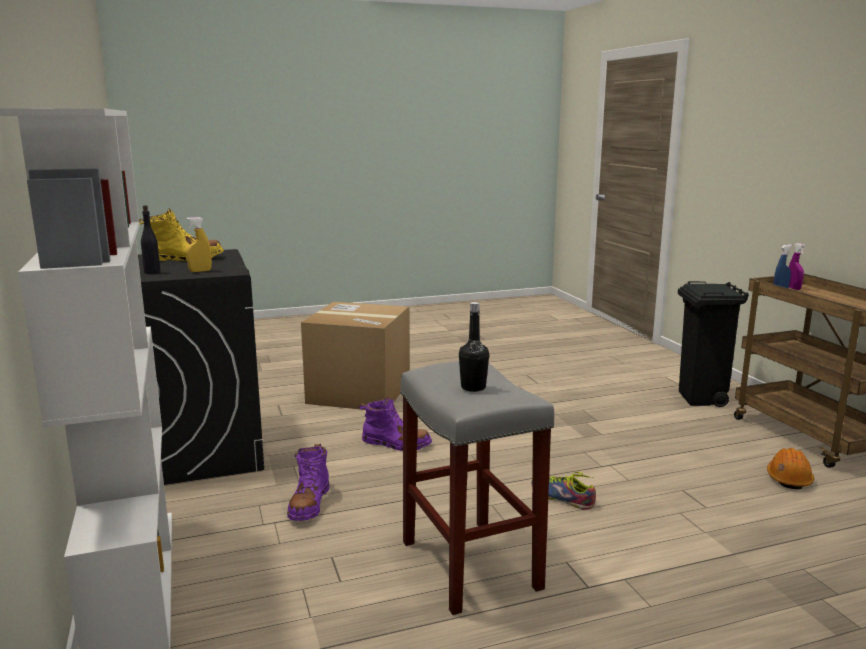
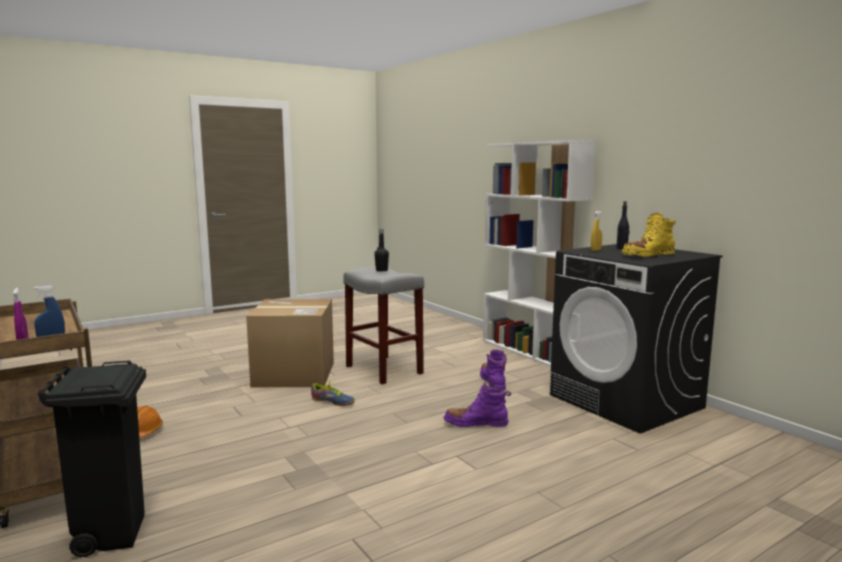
camera: 165 degrees right, 5 degrees down
(359, 392) = (580, 480): cardboard box -> cardboard box (294, 374)

